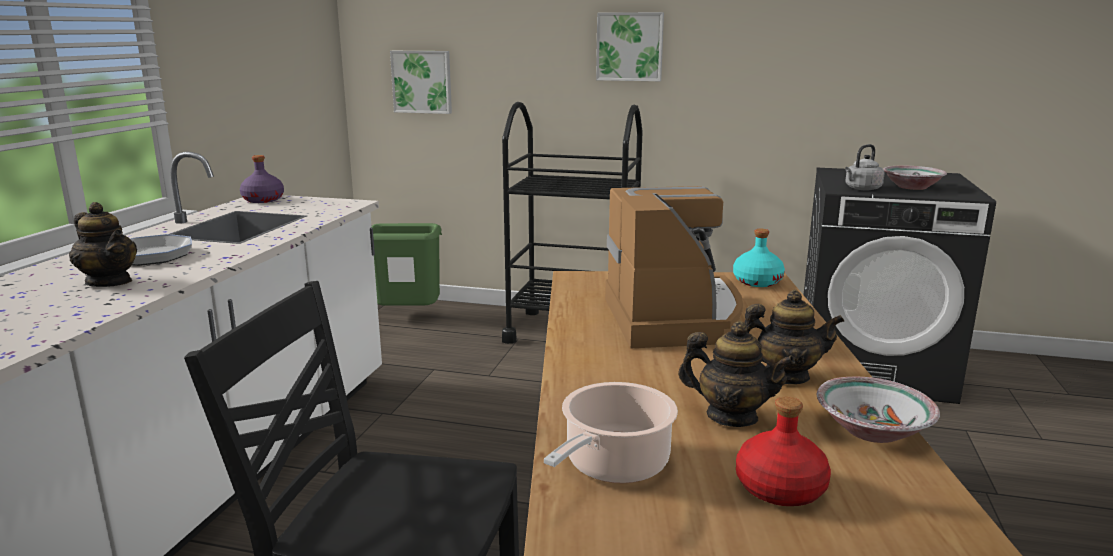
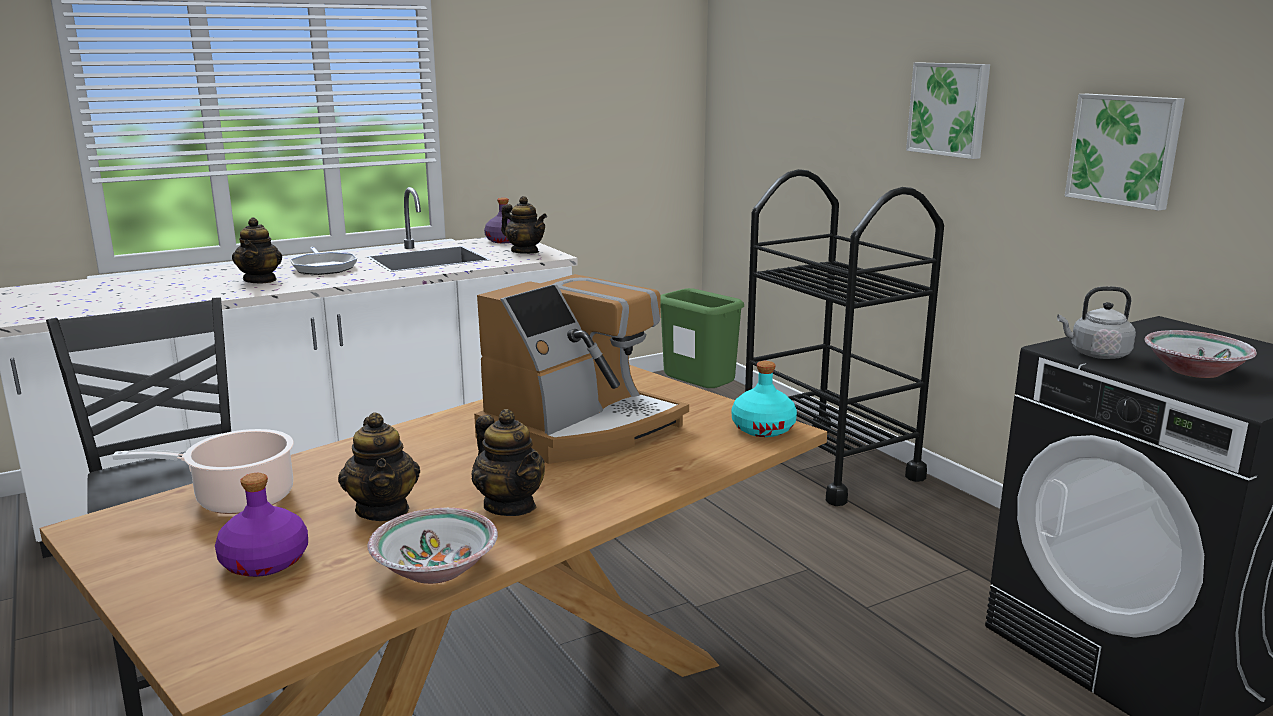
camera: 45 degrees right, 0 degrees up
(317, 204) = (525, 252): none -> teapot
(422, 81) = (760, 136): picture -> picture (1125, 149)
(781, 489) = (264, 562): red bottle -> purple bottle

